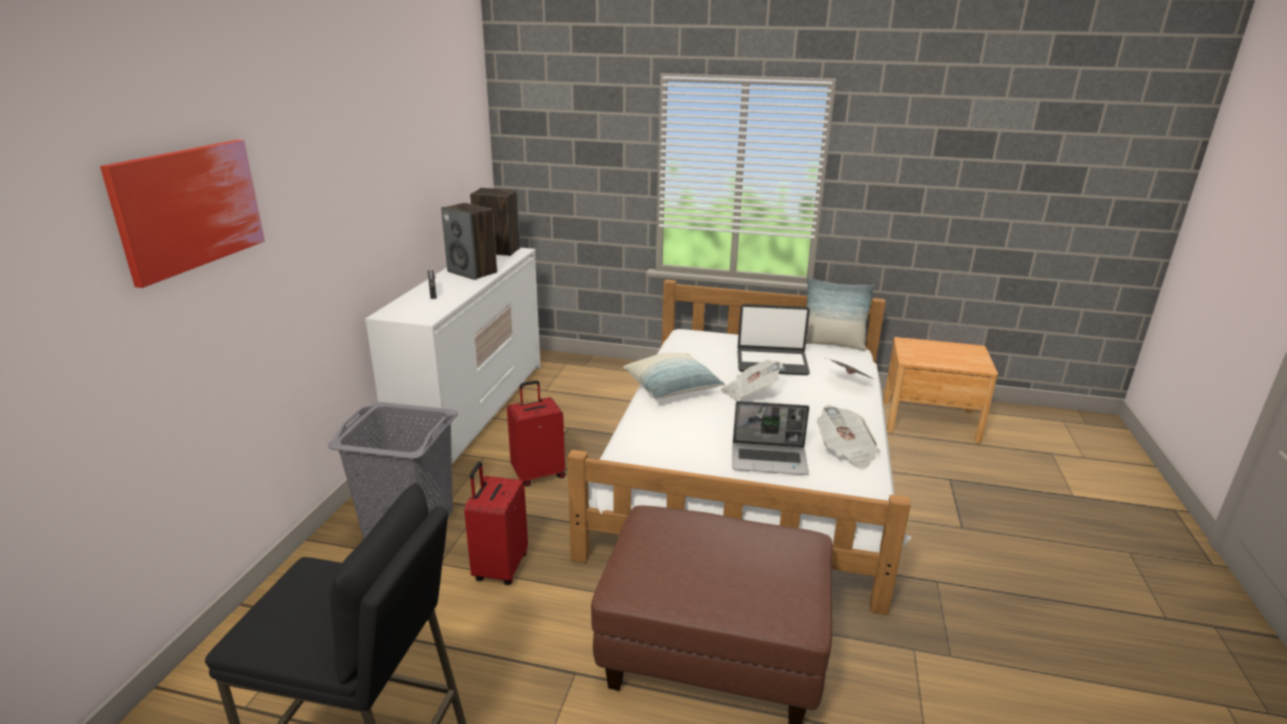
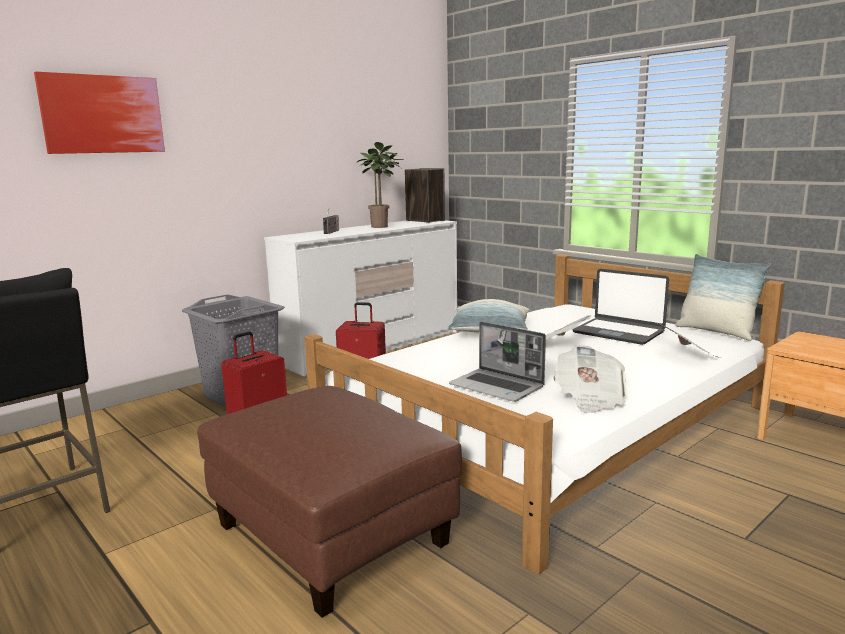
camera: 35 degrees right, 10 degrees down
(473, 272) = (382, 227): speaker -> potted plant

